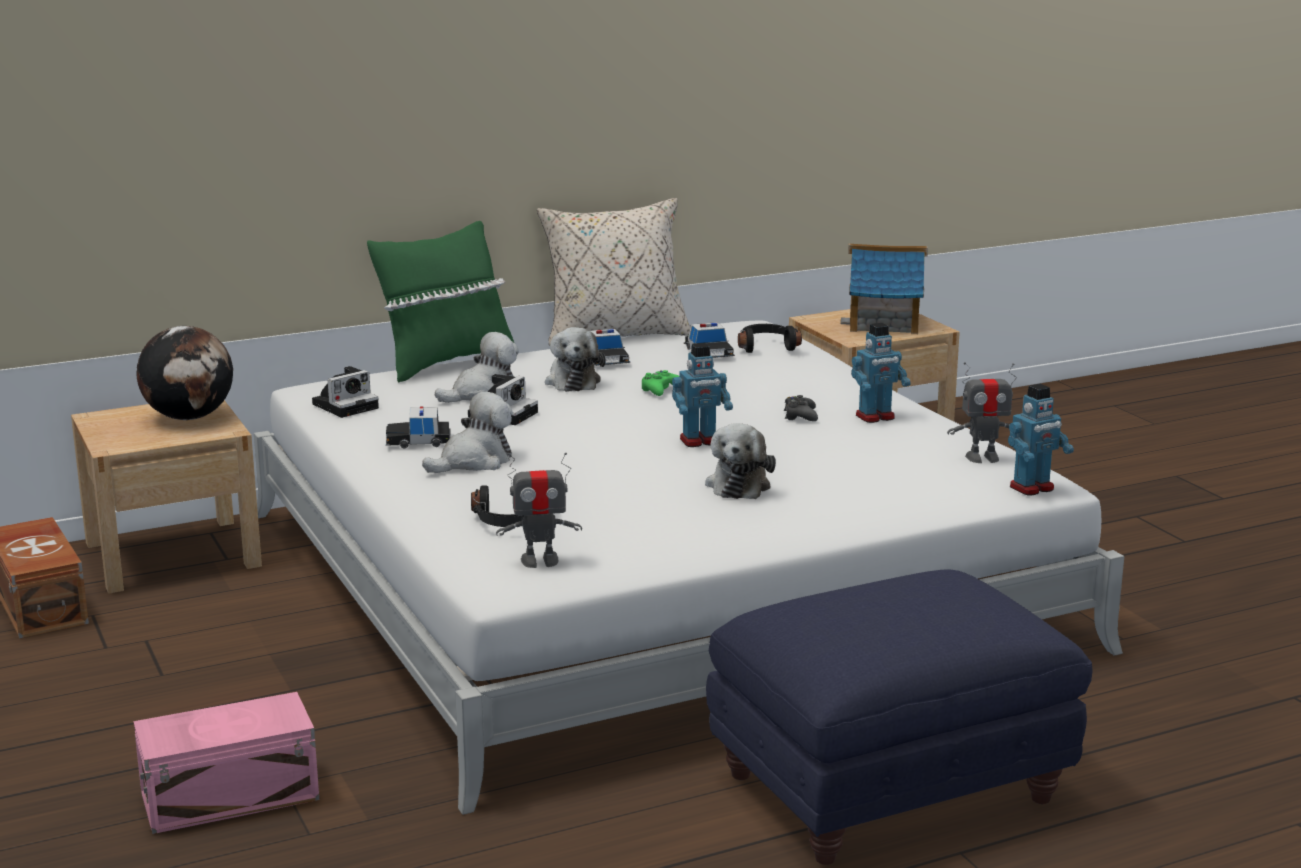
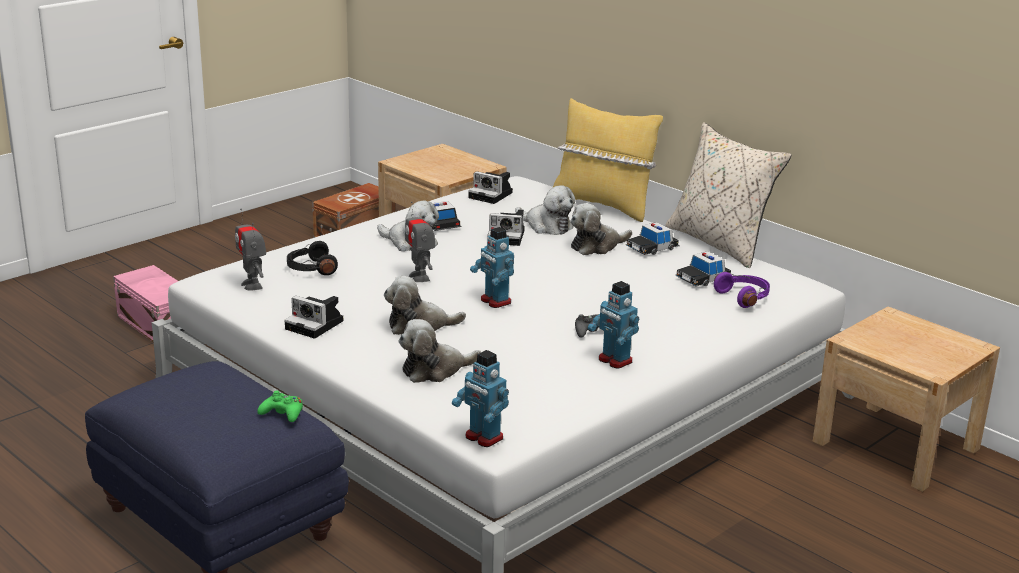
camera: 70 degrees right, 5 degrees up
(190, 417) = (457, 168): globe -> none
(445, 363) = (602, 206): green pillow -> yellow pillow
(661, 390) = (600, 275): green game controller -> green game controller (282, 413)
(702, 535) = (316, 325): none -> camera
(766, 346) = (744, 297): black headphones -> purple headphones
(862, 491) = (435, 370): none -> plush toy
(884, 323) = (920, 347): toy house -> none
(982, 458) = (543, 412): toy robot -> toy robot (419, 277)

